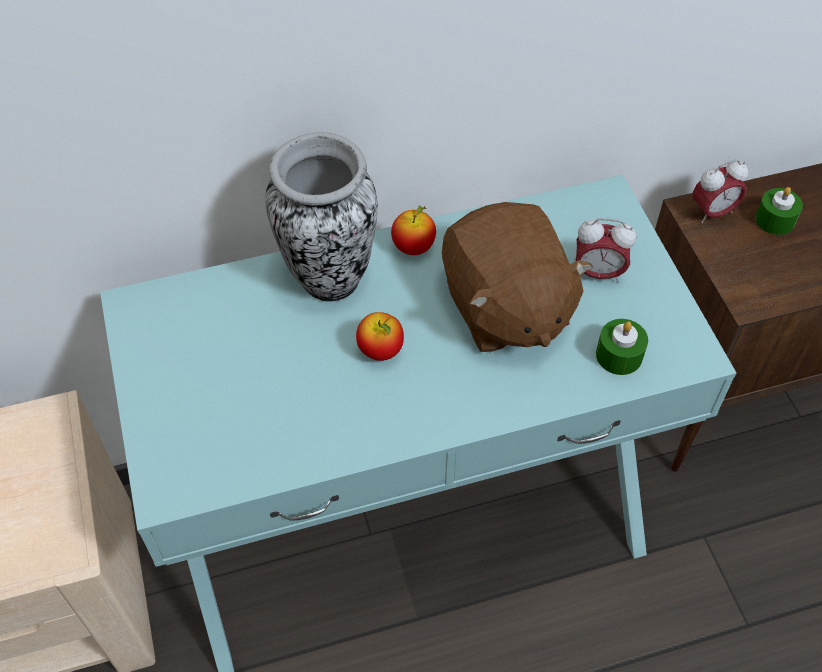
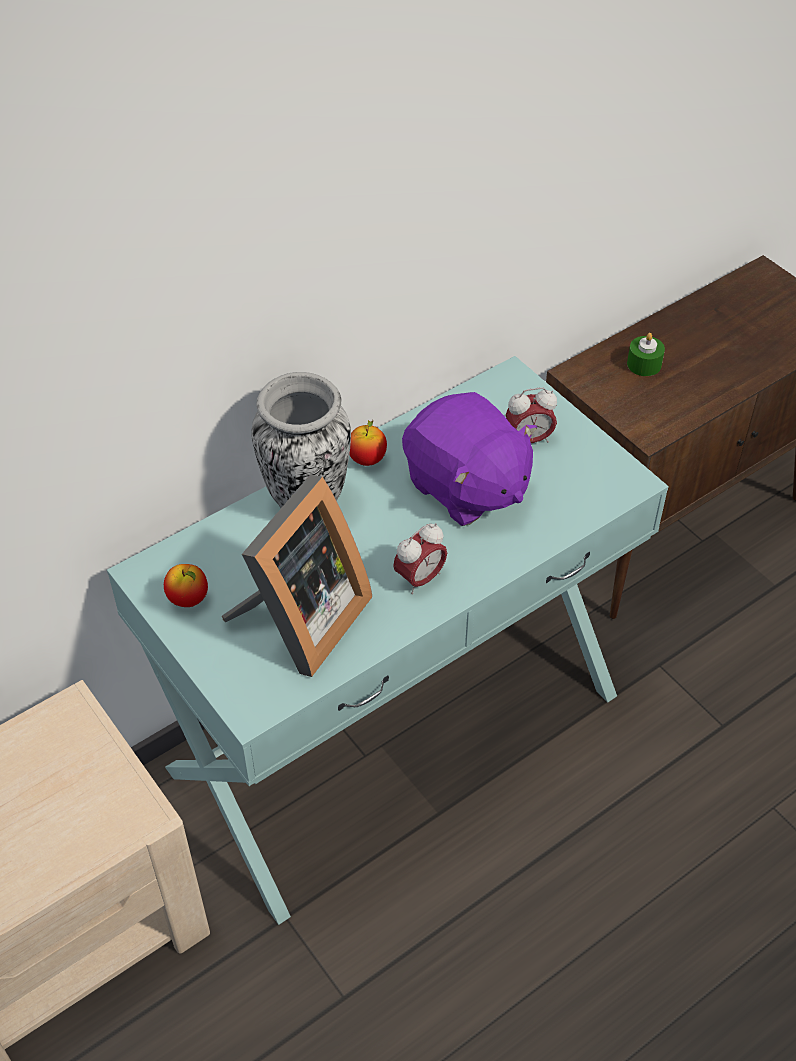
camera: 20 degrees left, 5 degrees down
(260, 409) = (299, 622): none -> picture frame
(380, 351) = (379, 548): apple -> apple (188, 599)
(505, 308) = (466, 487): brown plush toy -> purple plush toy
(619, 355) = (573, 498): green candle -> none
(712, 212) = (591, 371): alarm clock -> alarm clock (420, 579)

